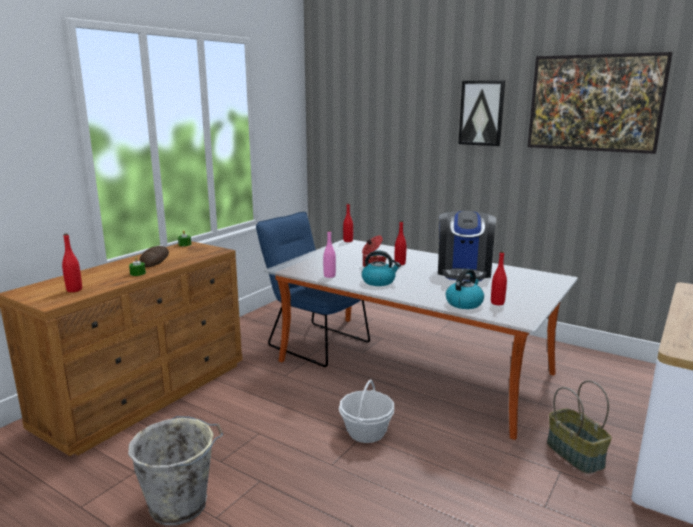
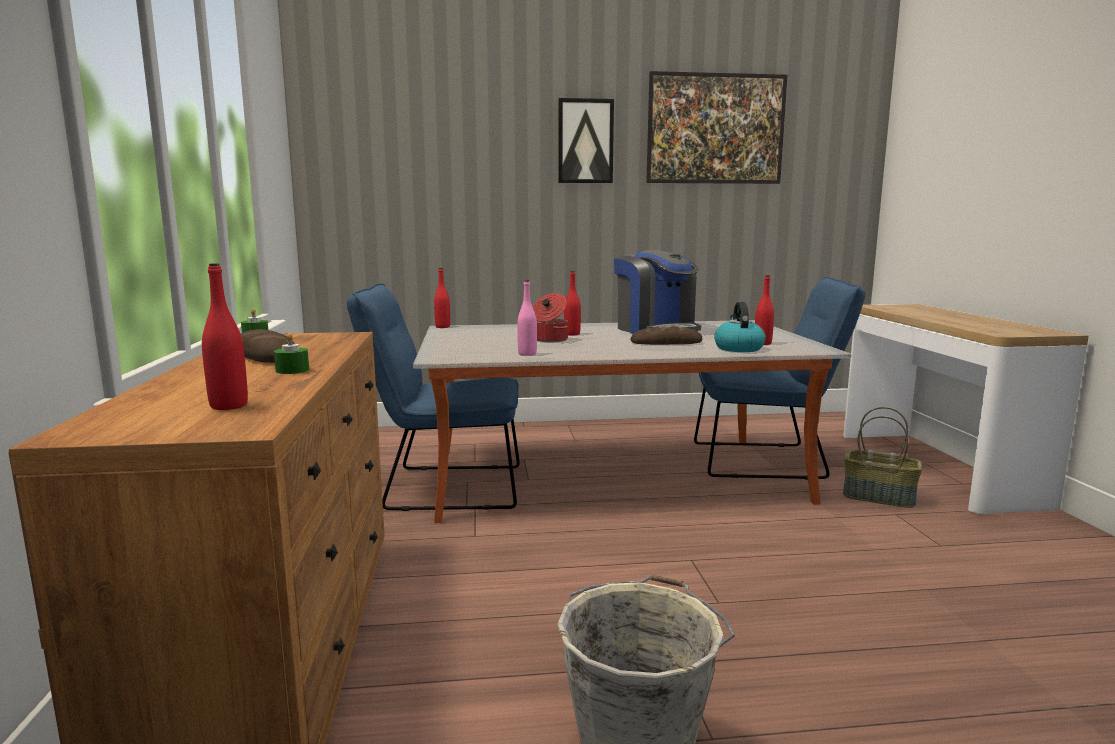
camera: 40 degrees left, 5 degrees down
(366, 432) = (688, 554): basket -> none
(379, 281) = (601, 349): kettle -> none
(433, 286) = (666, 343): none -> bread
(542, 395) = (767, 461): none -> blue chair

